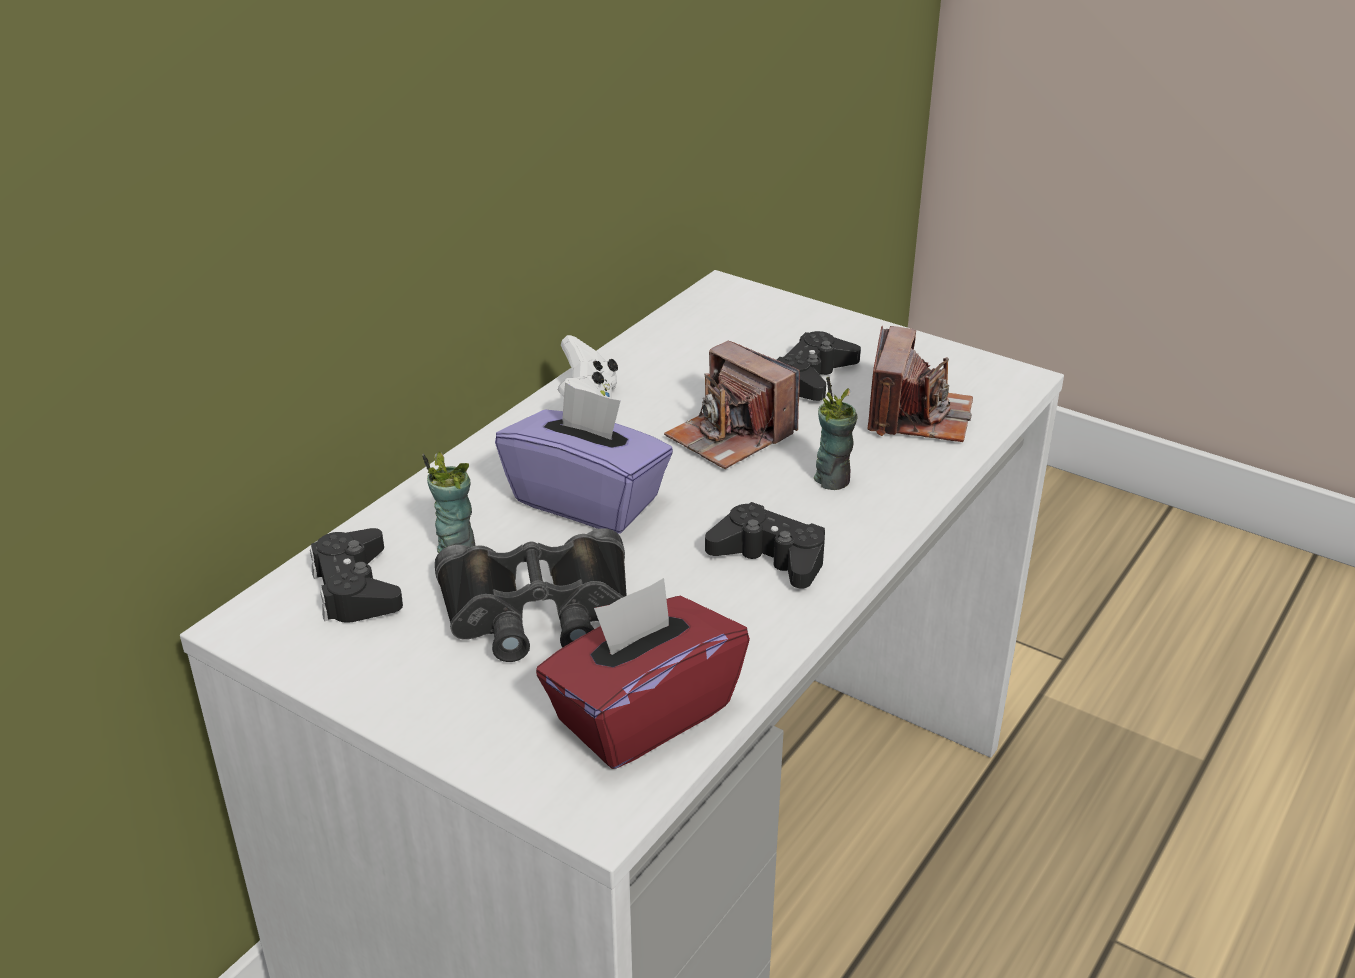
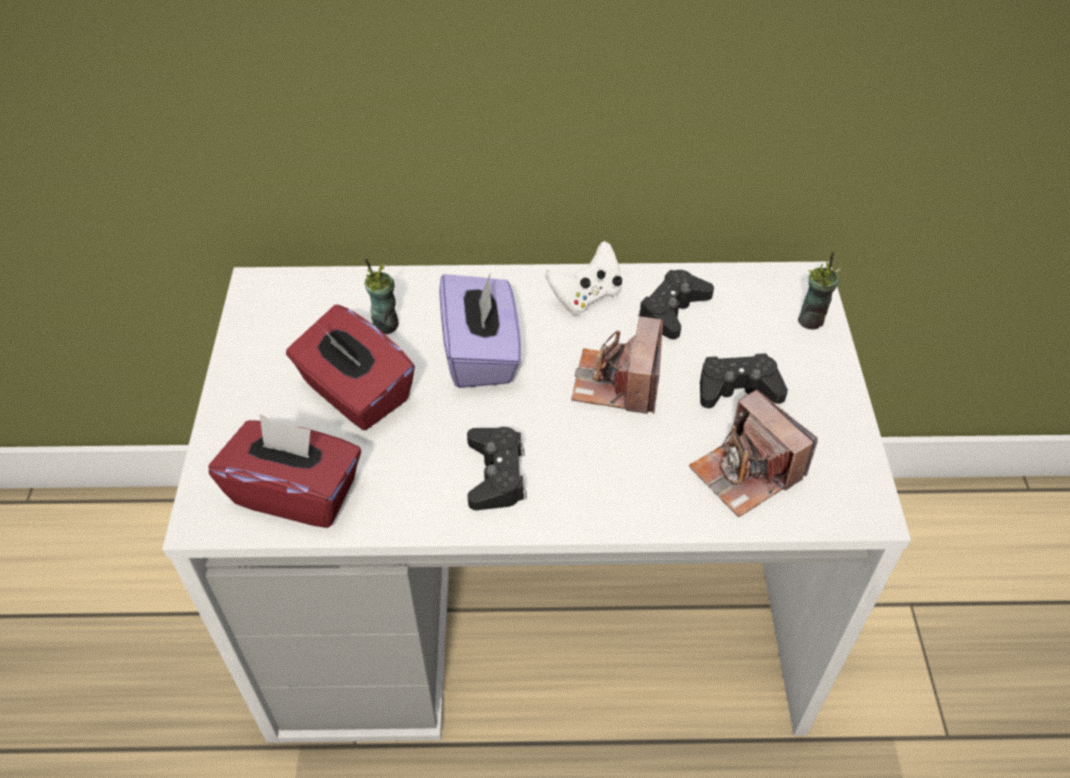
camera: 55 degrees right, 15 degrees up
(356, 588) = (318, 307): black game controller -> black game controller (673, 310)
(537, 611) = (355, 393): black binoculars -> red tissue box
(832, 479) = (616, 463): cup -> cup (811, 320)
(917, 416) = (746, 473): camera -> camera turned 75 degrees clockwise

